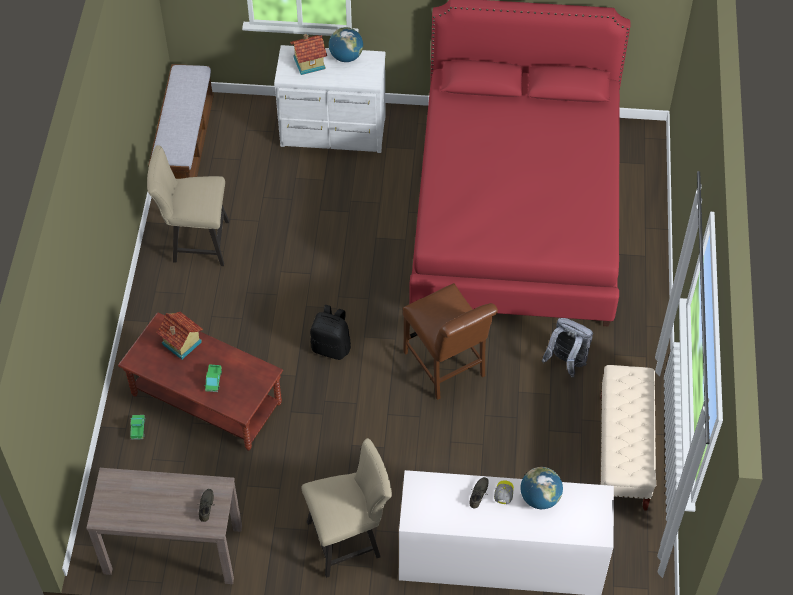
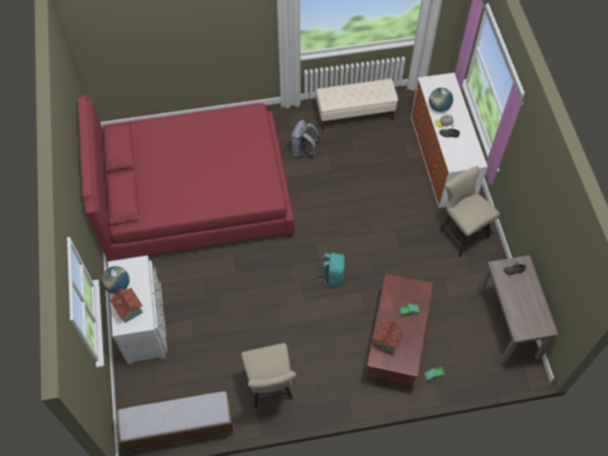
camera: 105 degrees left, 5 degrees up
(331, 347) = (332, 276): black backpack -> turquoise backpack
(446, 368) = (327, 209): brown chair -> none

